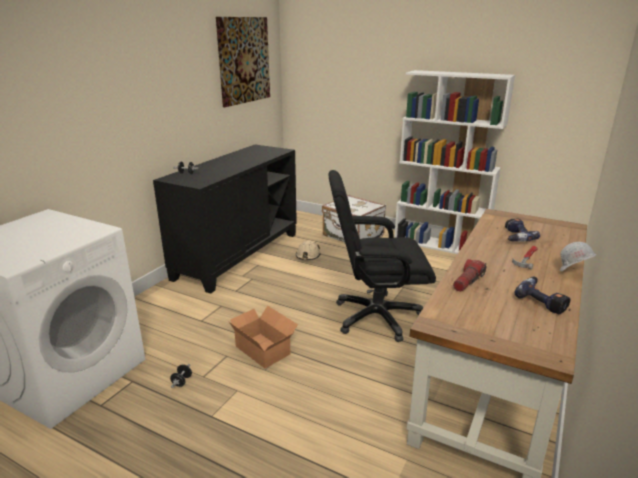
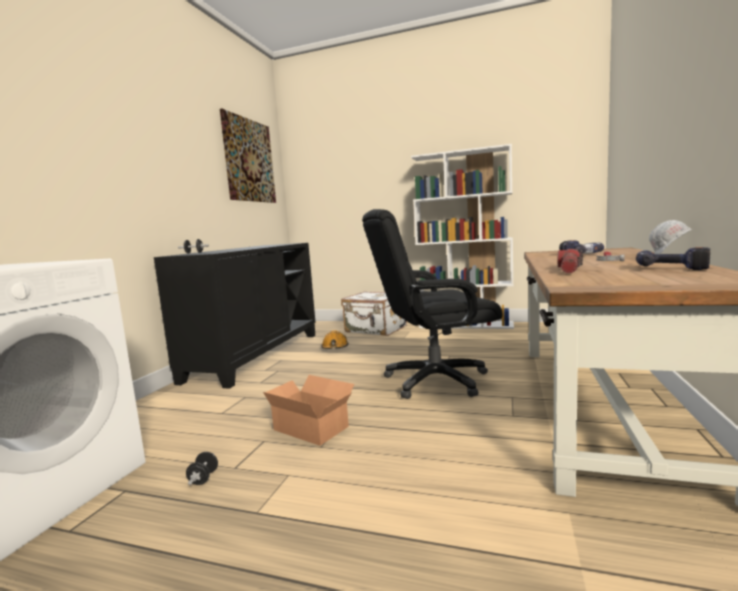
camera: 10 degrees left, 15 degrees down
(308, 256) = (335, 347): beige hard hat -> orange hard hat

